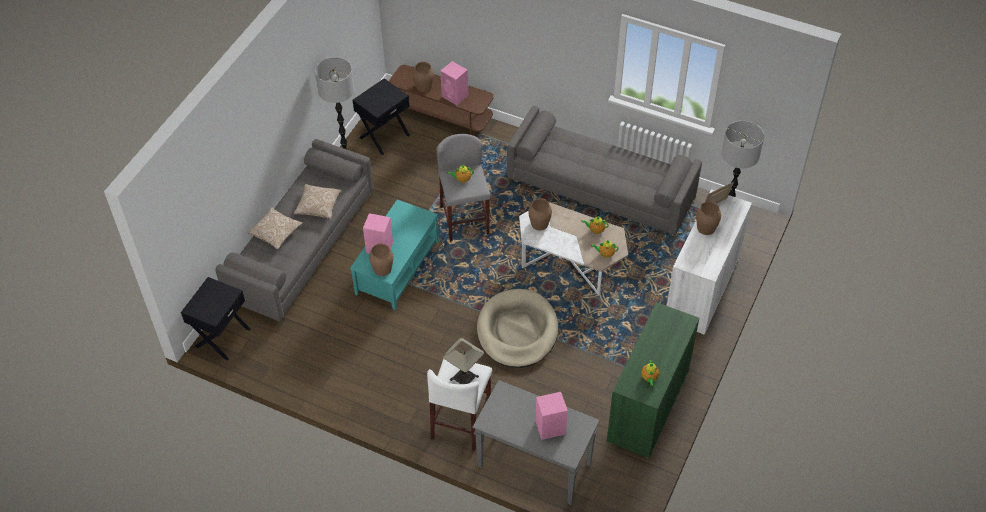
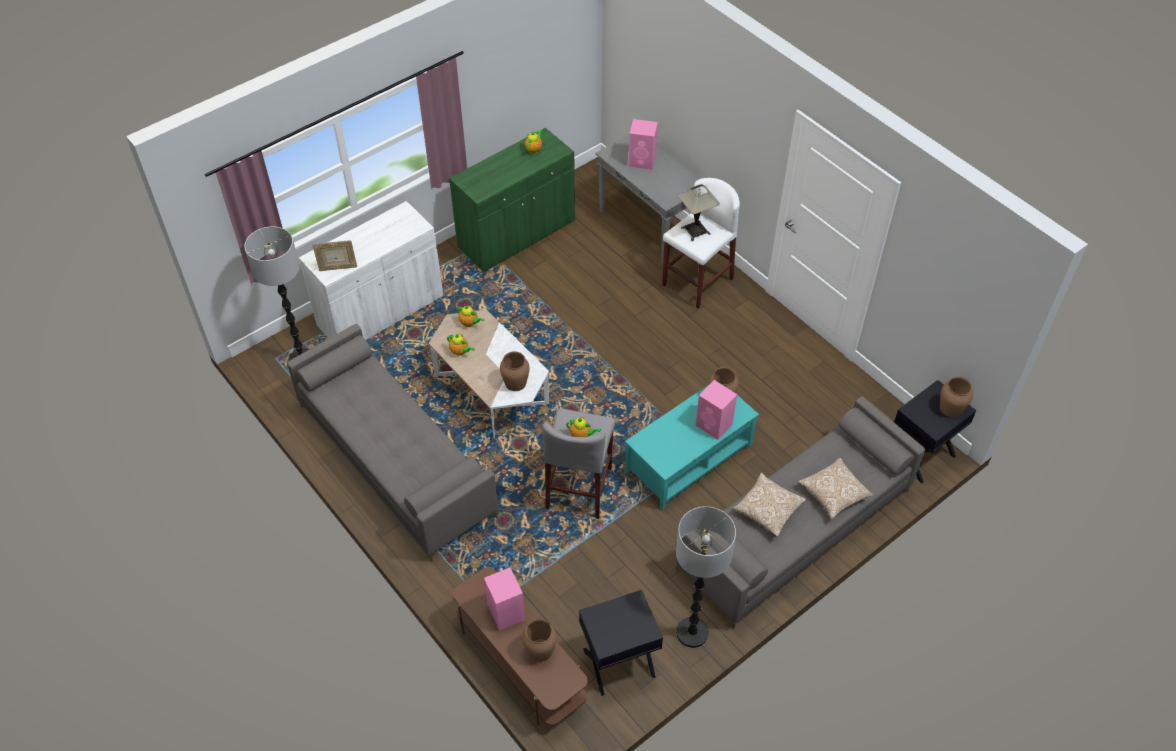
camera: 155 degrees left, 0 degrees up
(517, 331) = (595, 341): beige dog bed -> none
(706, 228) = (368, 250): brown vase -> brown vase (950, 408)

